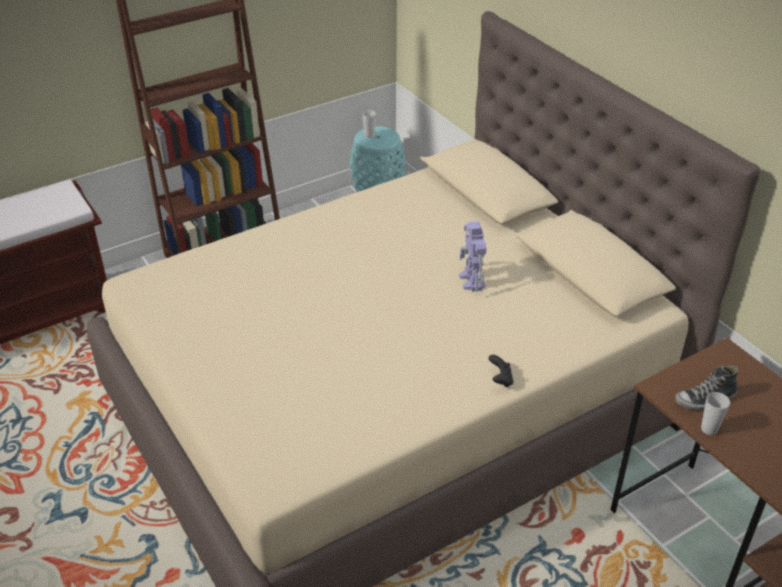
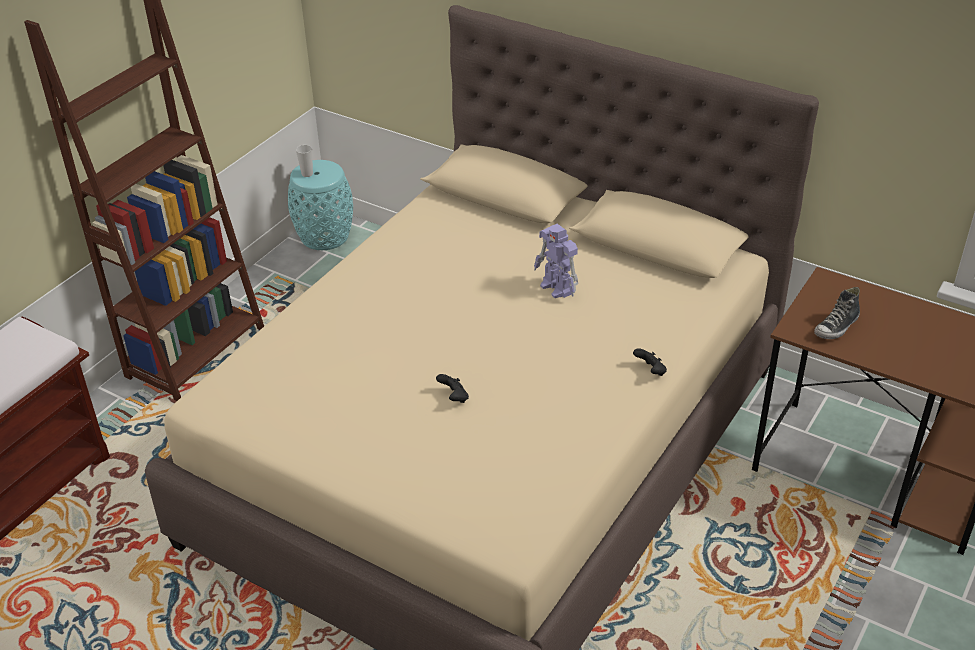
camera: 25 degrees left, 0 degrees up
(318, 344) = (454, 397): none -> black game controller
(709, 429) = (857, 351): cup -> none

